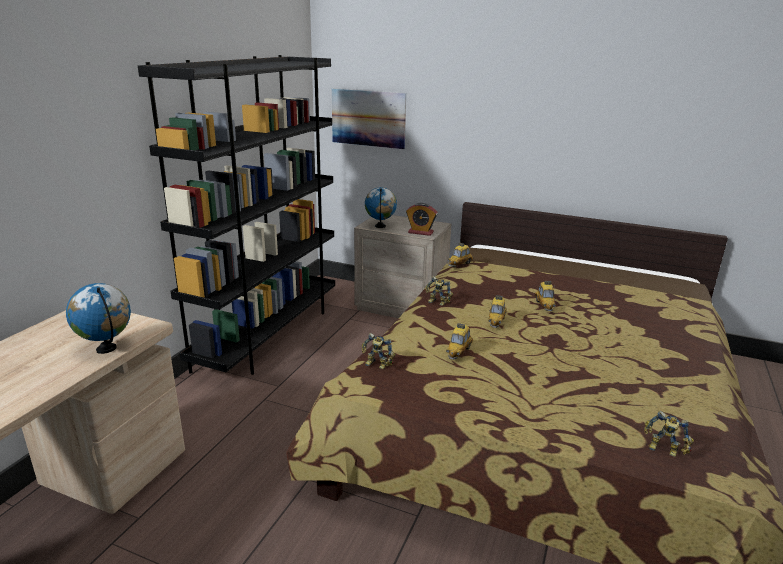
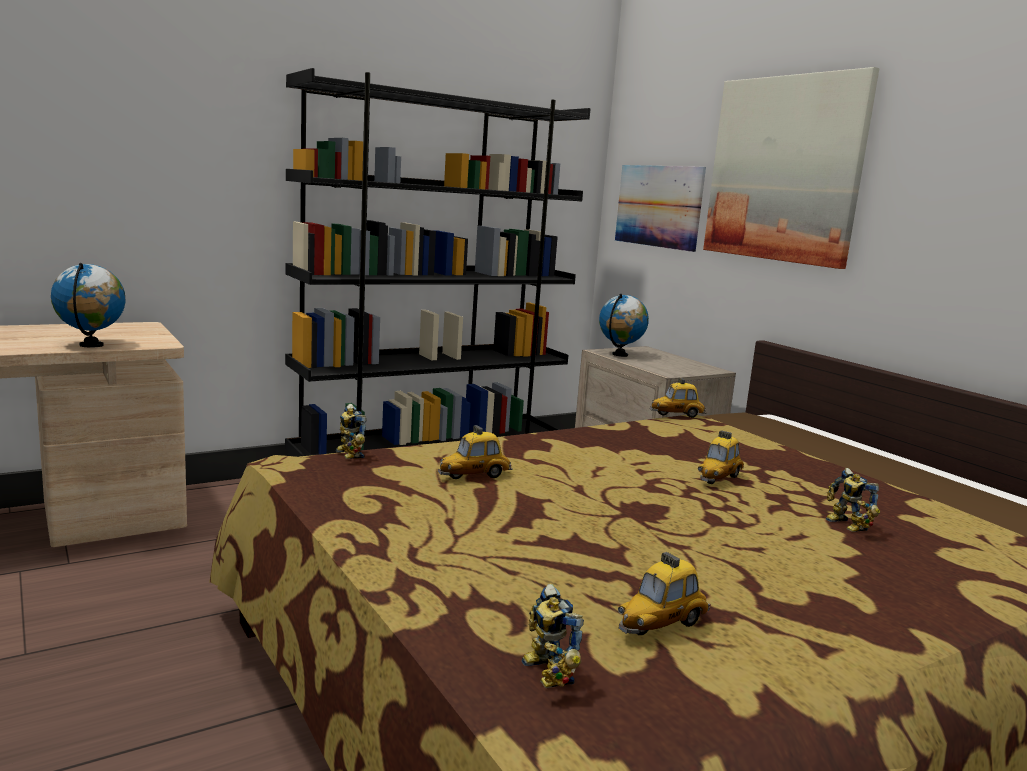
camera: 35 degrees right, 10 degrees down
(420, 232) = (665, 369): alarm clock -> none
(437, 303) = (555, 434): toy robot -> toy robot (845, 525)
(468, 97) = (785, 169): none -> picture
(496, 321) = (598, 469): toy car -> toy car (661, 625)

